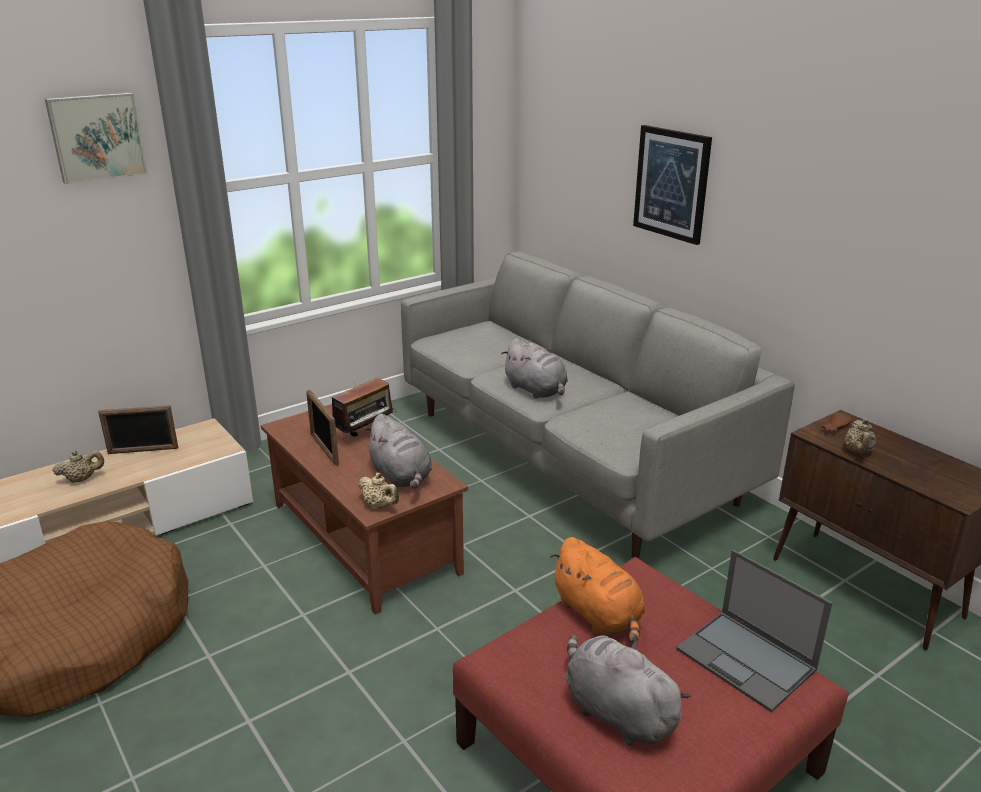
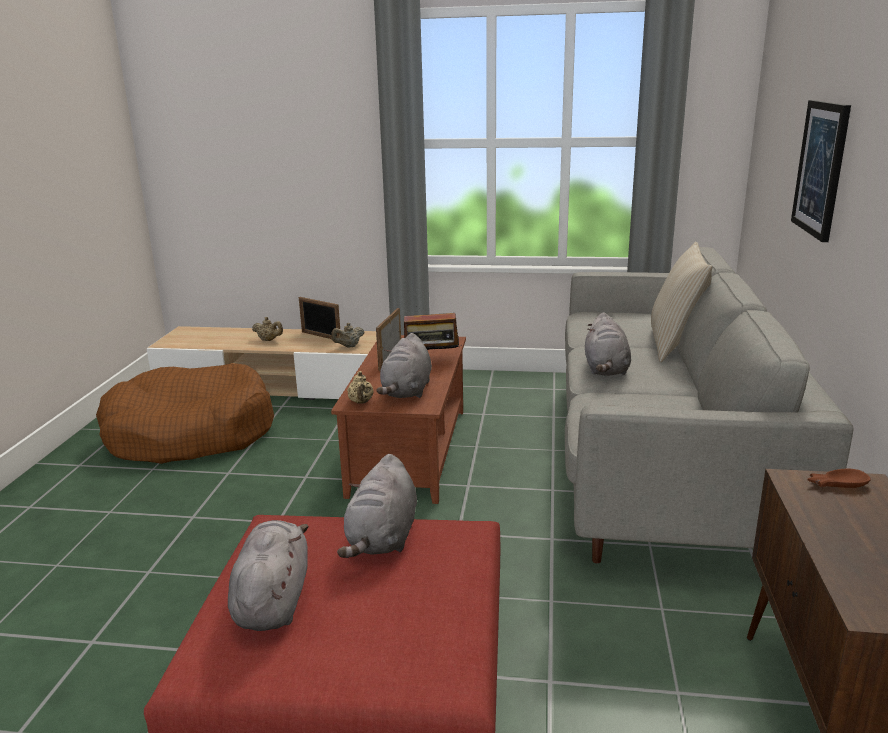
camera: 45 degrees right, 5 degrees down
(96, 137) = (338, 93): picture -> none
(545, 349) = (674, 345): none -> beige pillow
(599, 615) = (382, 538): orange plush toy -> grey plush toy
(747, 660) = (433, 636): laptop -> none
(858, 452) = (817, 514): beige teapot -> beige teapot (349, 346)

